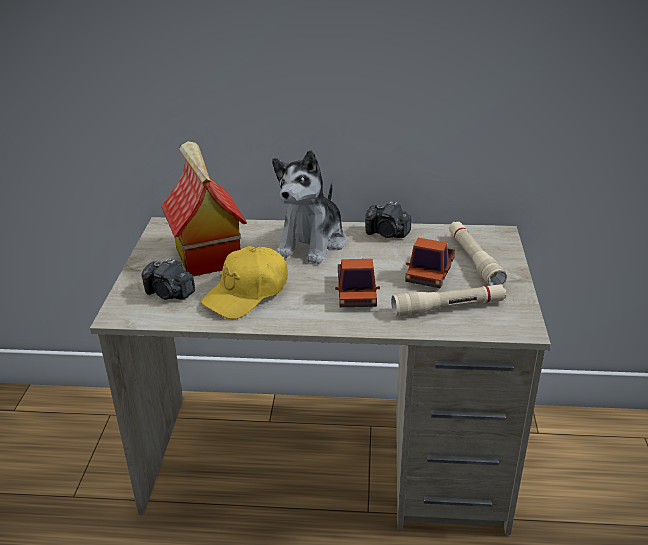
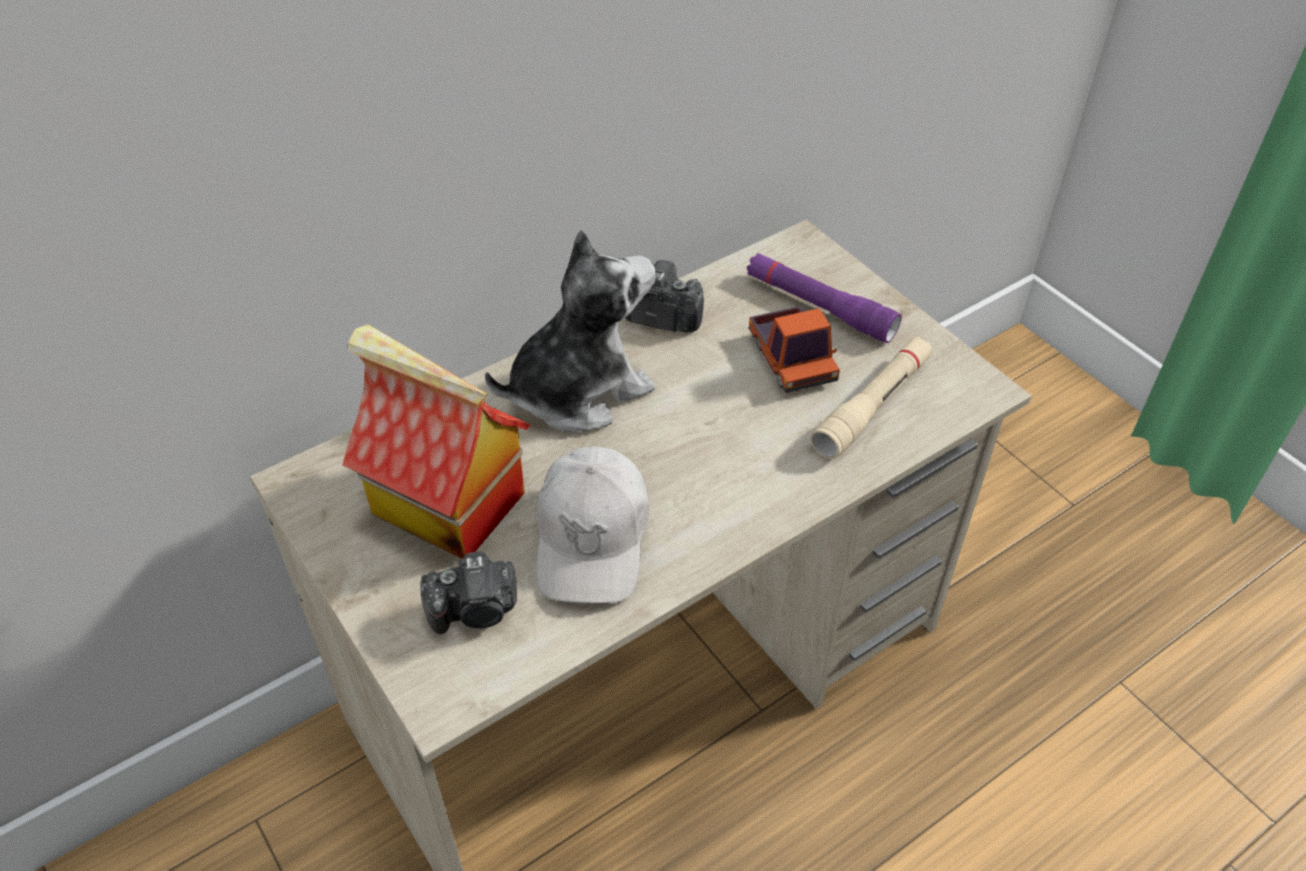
camera: 40 degrees left, 15 degrees up
(247, 293) = (592, 538): yellow cap -> white cap
(312, 243) = (578, 390): plush toy -> plush toy turned 105 degrees counterclockwise
(356, 293) = (738, 447): toy truck -> none
(387, 234) = (663, 317): camera -> camera turned 150 degrees counterclockwise
(474, 260) = (819, 307): beige flashlight -> purple flashlight

